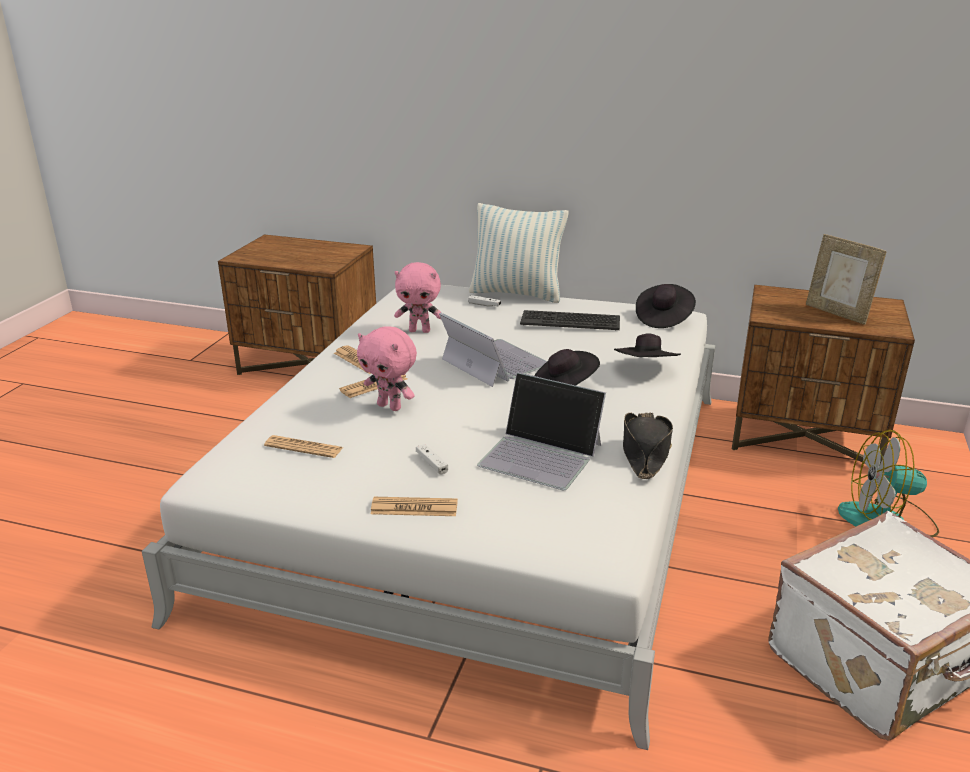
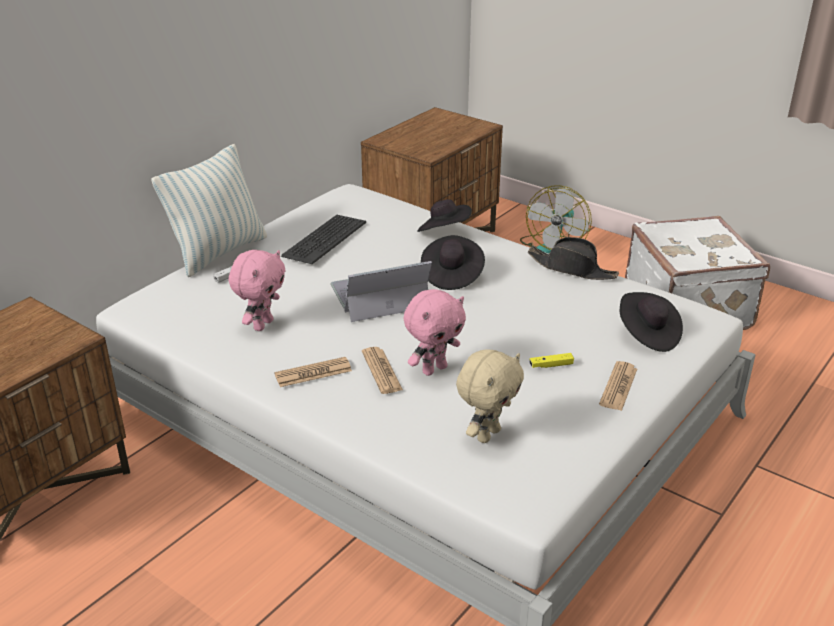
camera: 70 degrees left, 5 degrees up
(303, 447) = (487, 434): newspaper -> beige plush toy
(432, 463) = (551, 365): white game controller -> yellow game controller
(541, 454) = (559, 311): laptop -> none
(663, 318) = (355, 199): black hat -> black hat (647, 335)
(837, 313) = (442, 132): picture frame -> none

